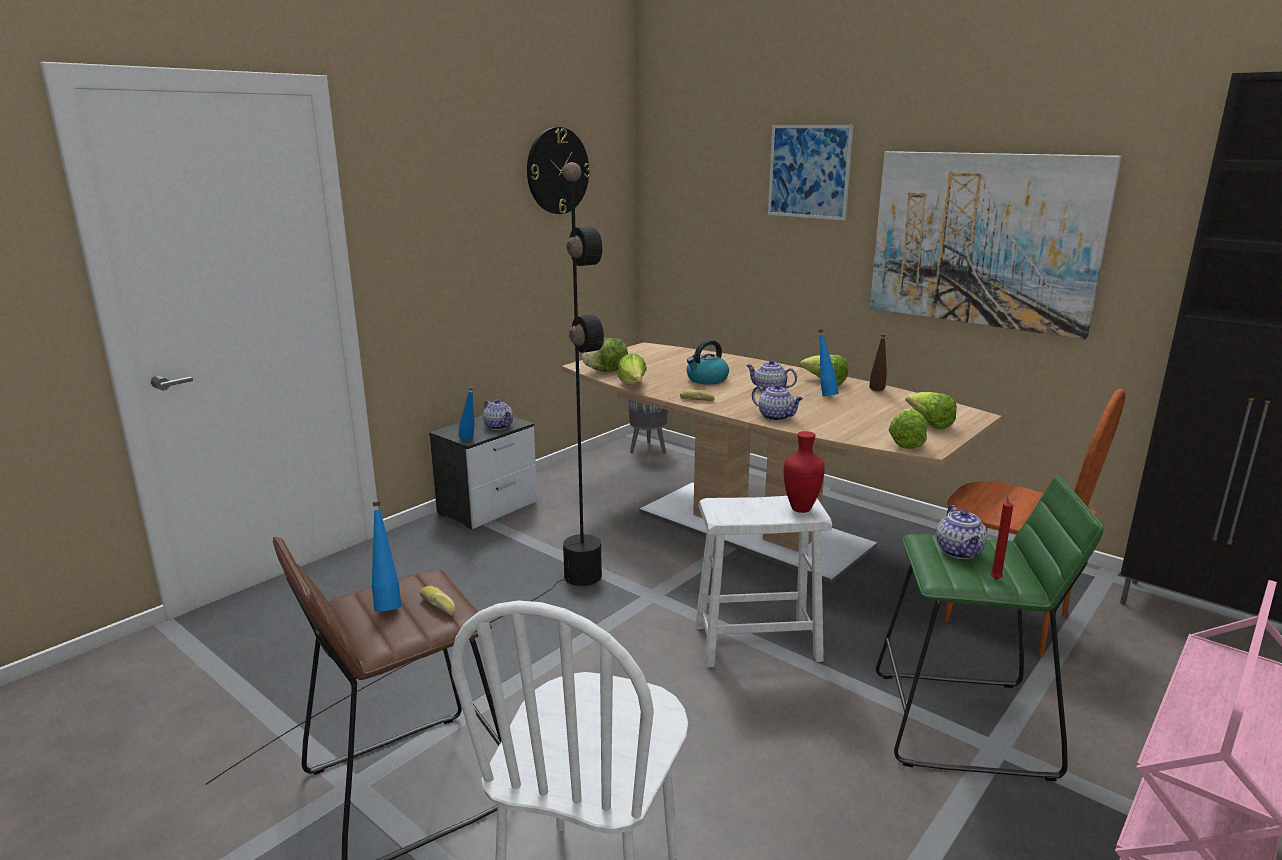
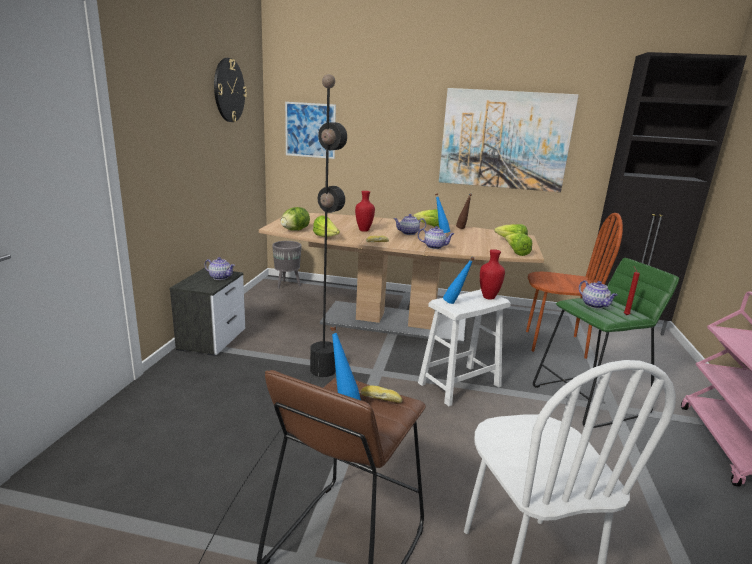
camera: 30 degrees left, 0 degrees up
(469, 441) = (210, 289): blue bottle -> blue bottle (455, 303)
(706, 380) = (364, 230): kettle -> red vase
(809, 172) = (396, 99): picture -> picture (310, 130)

